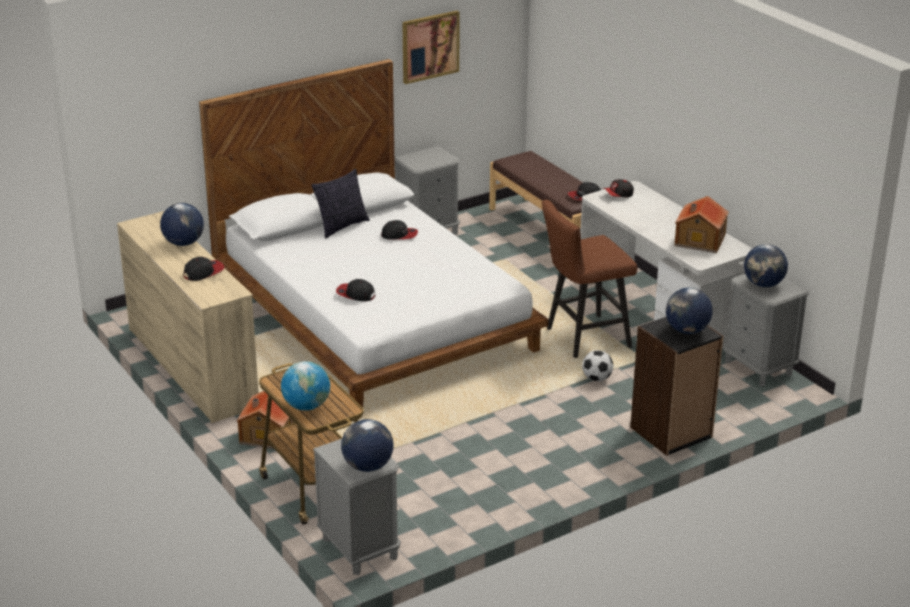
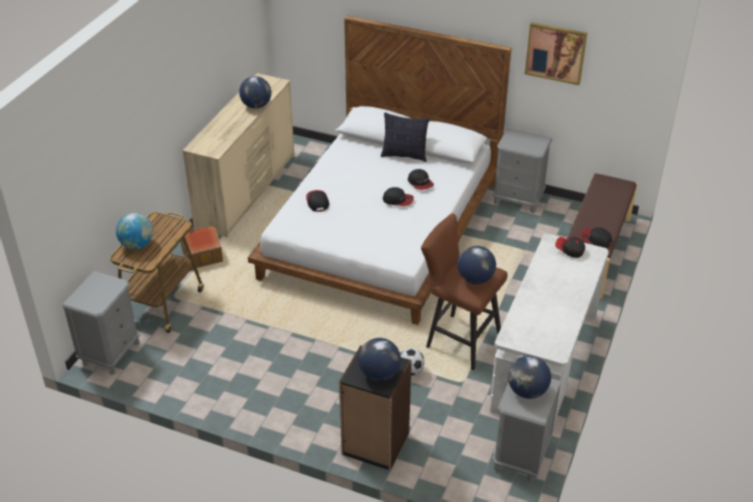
camera: 55 degrees right, 10 degrees up
(203, 272) = (228, 129): cap -> cap (398, 200)
(367, 466) = (88, 302): globe -> globe (475, 279)
(698, 240) = (545, 323): toy house -> none

